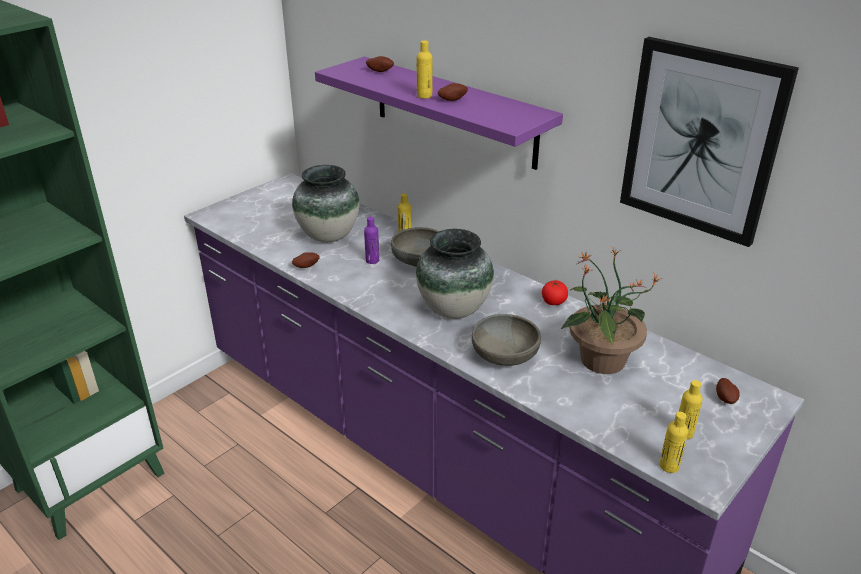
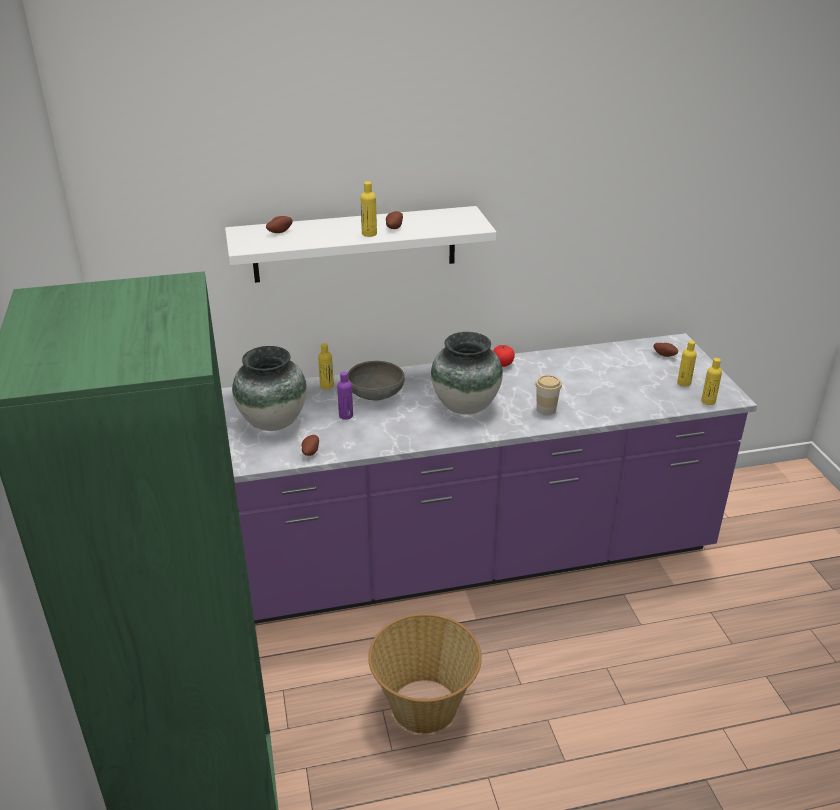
camera: 55 degrees left, 0 degrees up
(274, 533) = (424, 707): none -> basket
(454, 112) = (355, 244): purple shelf -> white shelf
(505, 356) = (546, 409): grey bowl -> cup
(601, 360) = (588, 377): potted plant -> none
(701, 141) = (595, 187): picture -> none

